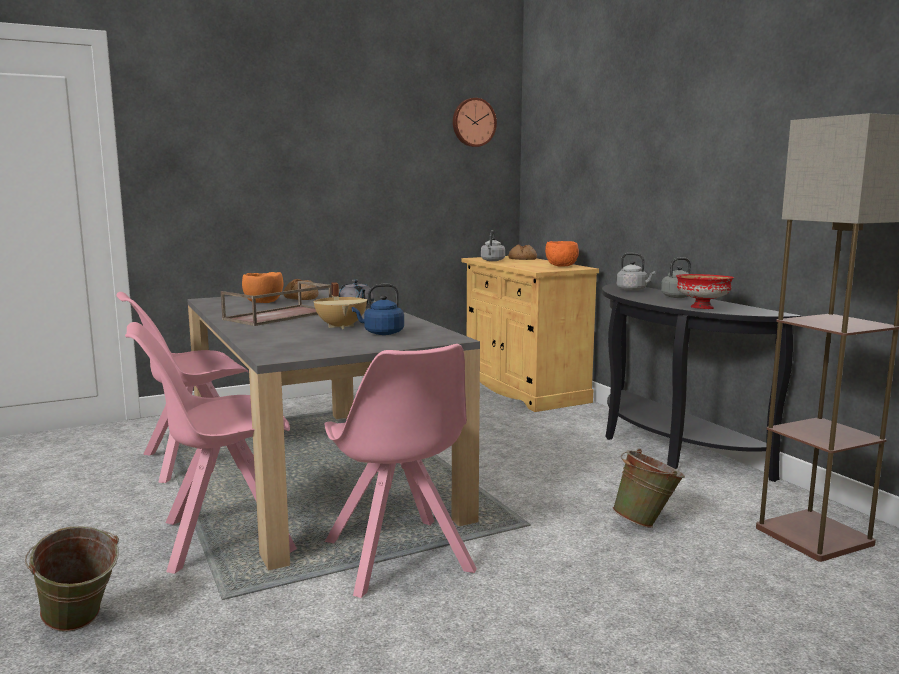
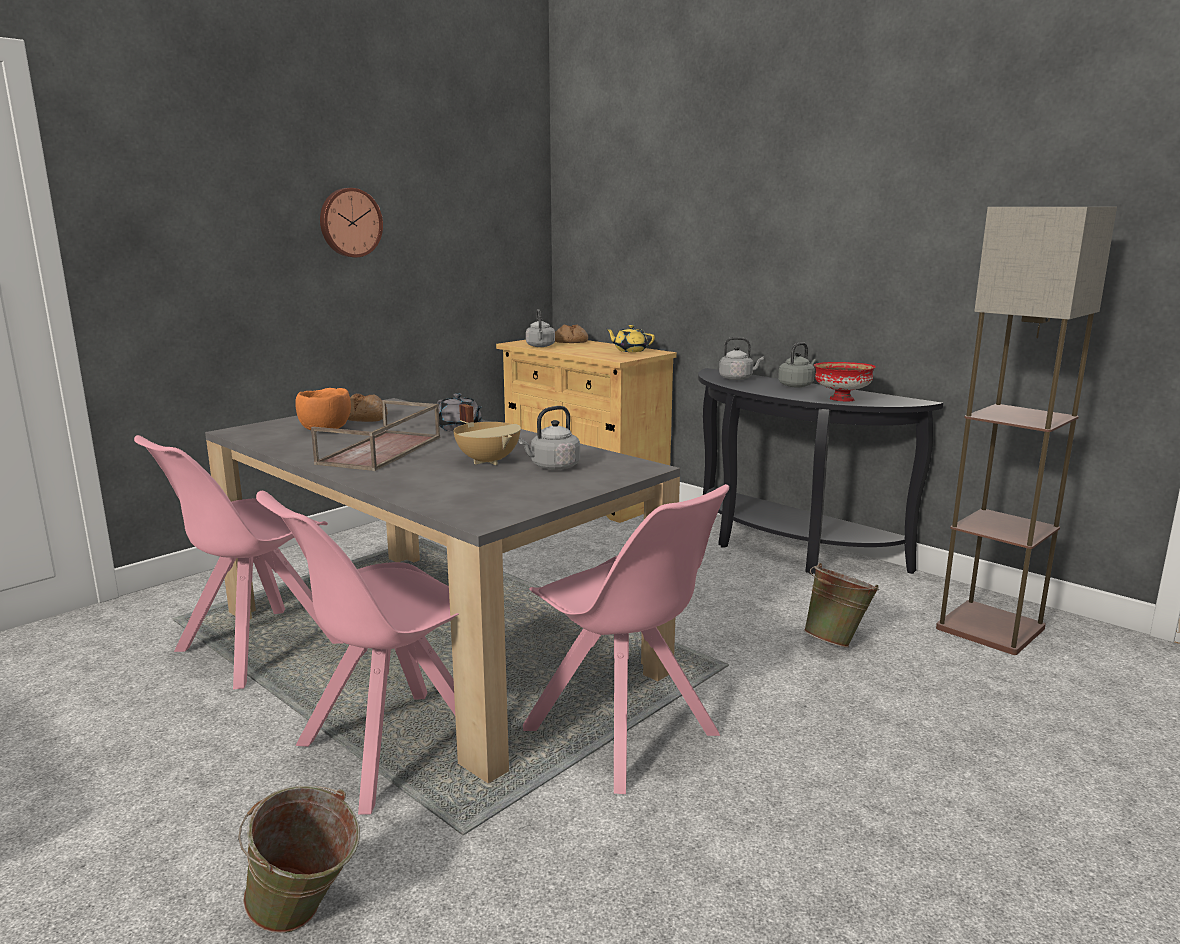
camera: 20 degrees left, 5 degrees up
(381, 333) = (552, 467): blue kettle -> grey kettle
(473, 122) = (501, 175): wall clock -> wall clock (349, 222)
(560, 266) = (630, 350): orange bowl -> yellow teapot

